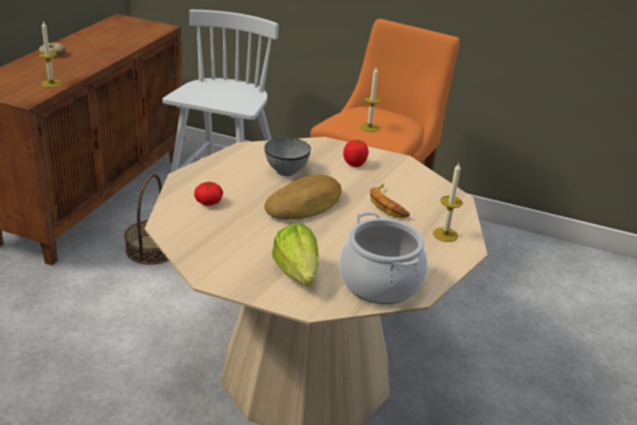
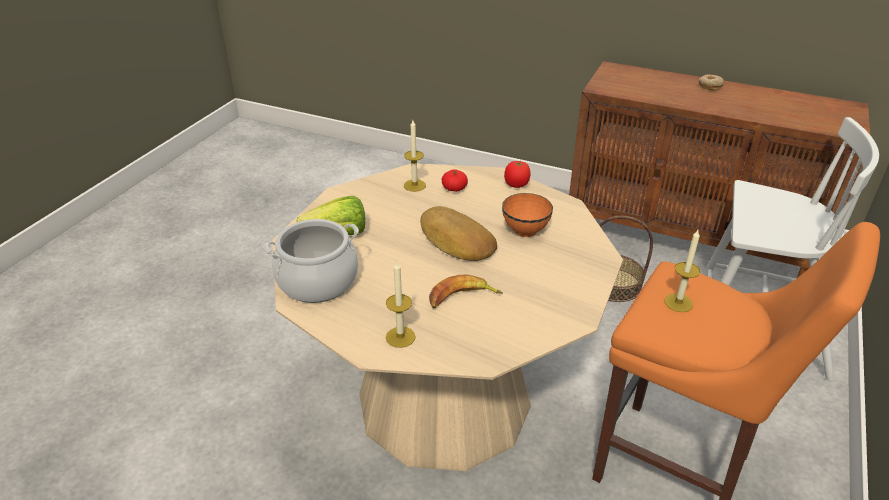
camera: 95 degrees right, 5 degrees up
(51, 83) = (639, 93): candle -> candle (414, 185)
(286, 171) = (524, 230): grey bowl -> orange bowl
(354, 164) = (556, 278): tomato -> tomato (516, 185)

